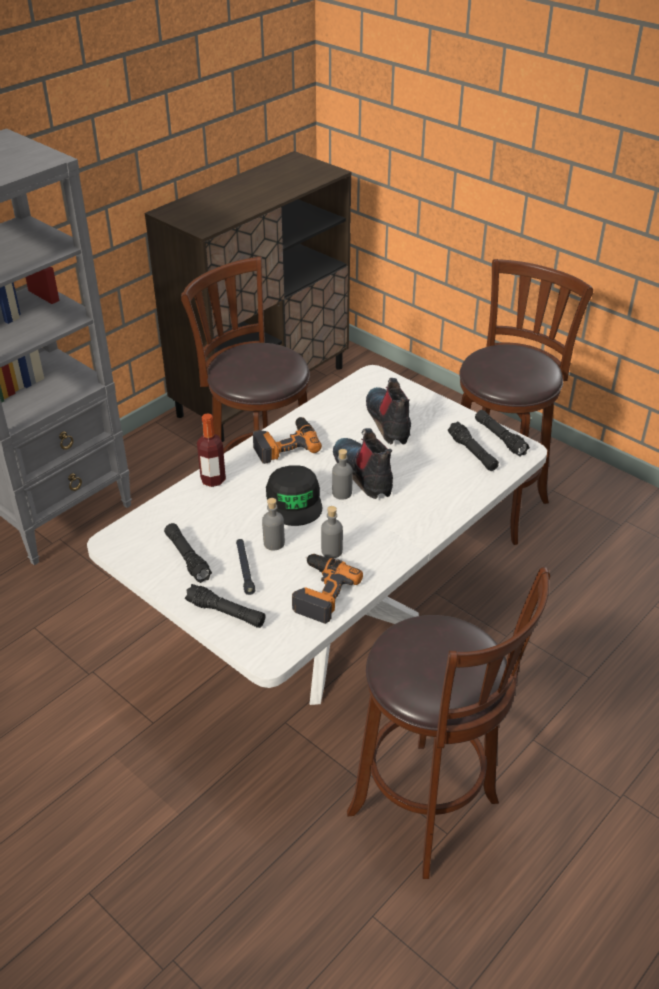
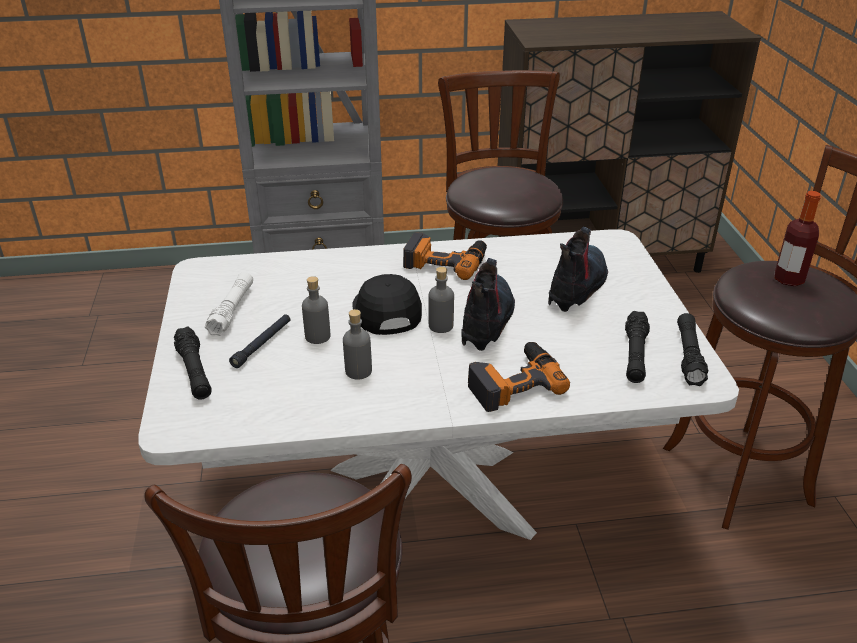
camera: 40 degrees right, 5 degrees down
(187, 558) = (232, 310): black flashlight -> white flashlight
(213, 480) = (342, 261): bottle -> bottle (788, 279)
(294, 501) = (386, 311): black cap -> black cap turned 135 degrees clockwise
(320, 591) = (296, 400): power drill -> power drill (513, 382)

